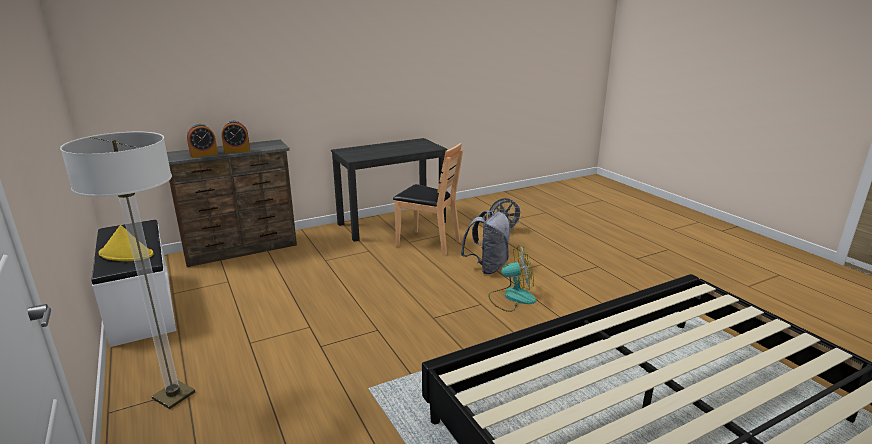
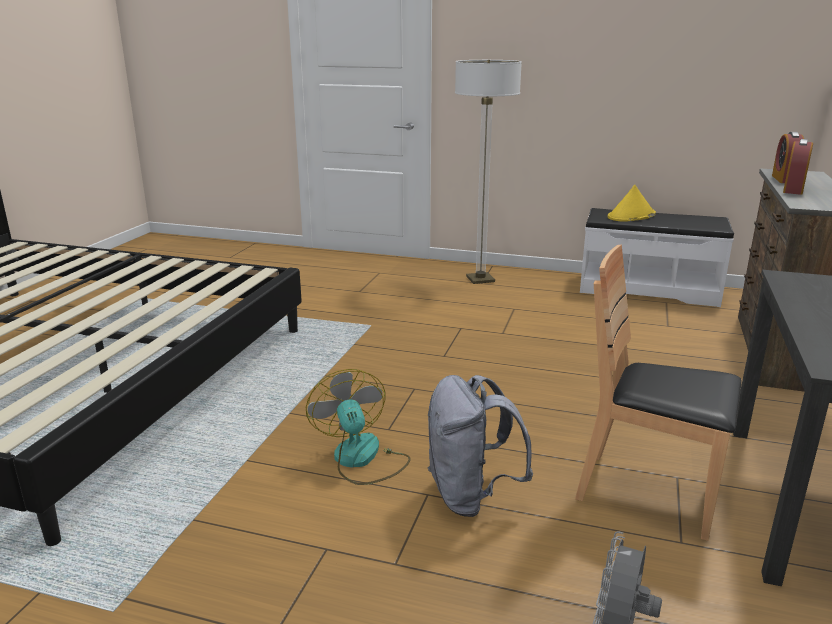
camera: 135 degrees right, 0 degrees up
(428, 243) = (649, 493): brown chair -> brown chair turned 45 degrees clockwise
(512, 297) = (361, 459): fan -> fan turned 120 degrees clockwise

